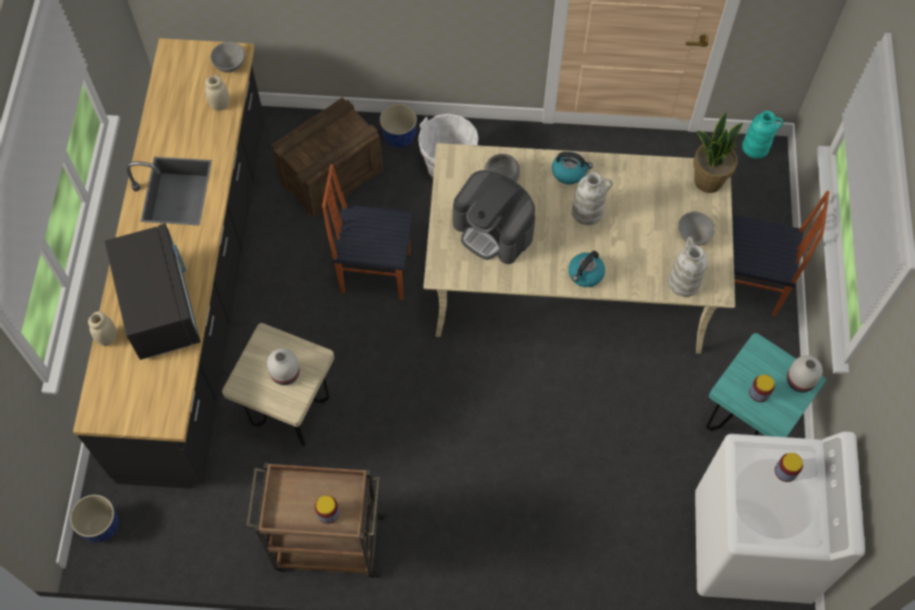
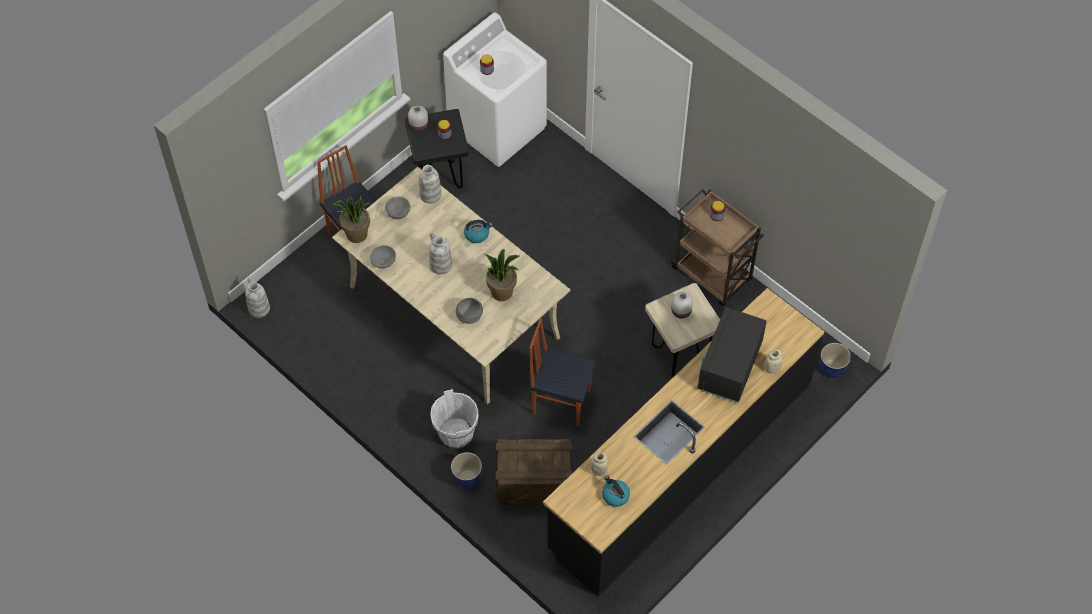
camera: 140 degrees left, 5 degrees down
(229, 65) = (570, 496): grey bowl -> grey bowl (384, 262)
(375, 271) = (561, 401): chair -> chair turned 150 degrees clockwise
(494, 230) = (502, 292): coffee machine -> potted plant
(569, 172) = (427, 293): kettle -> kettle (615, 495)
(744, 426) = (440, 177): turquoise stool -> black stool
(756, 147) = (258, 308): turquoise vase -> white vase

